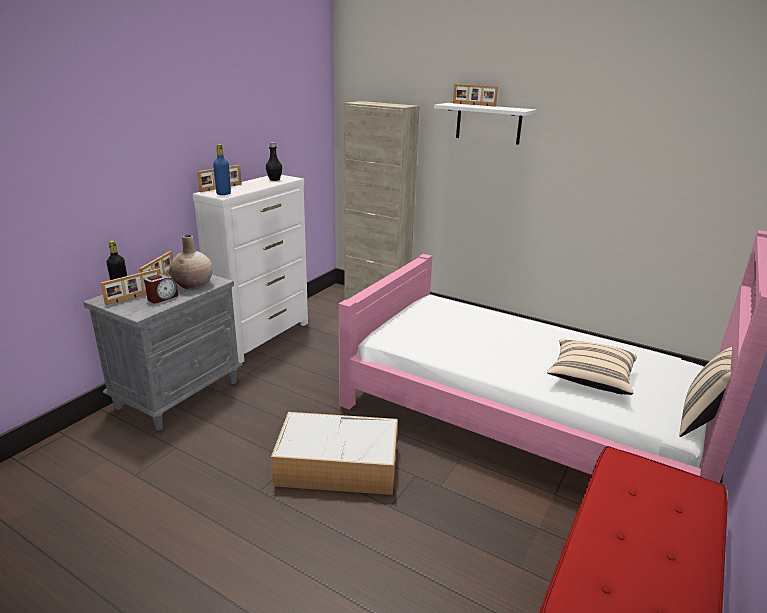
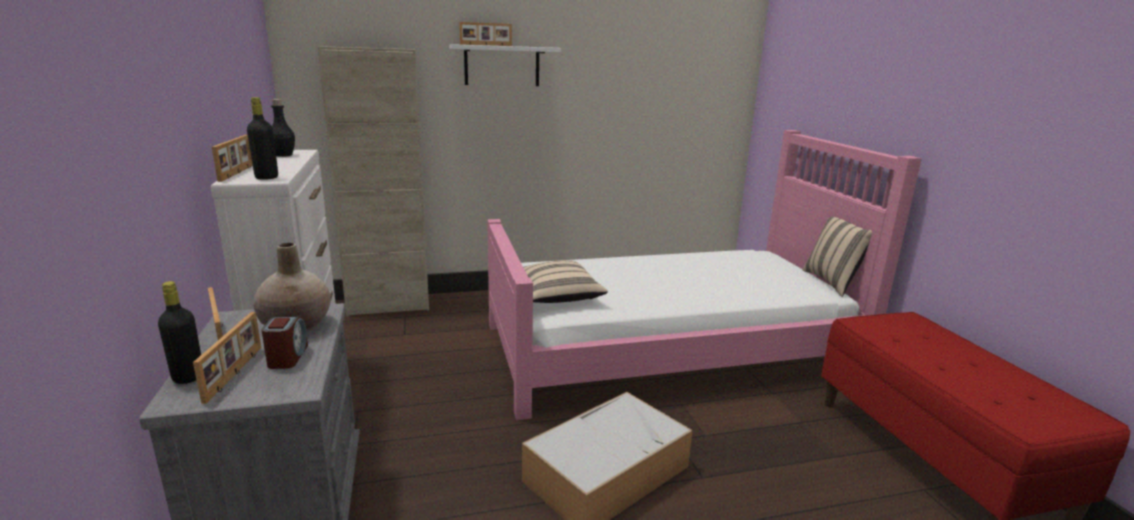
camera: 45 degrees left, 5 degrees down
(223, 194) = (266, 177): blue bottle -> black bottle
(590, 378) = (742, 281): beige pillow -> beige pillow (555, 297)

